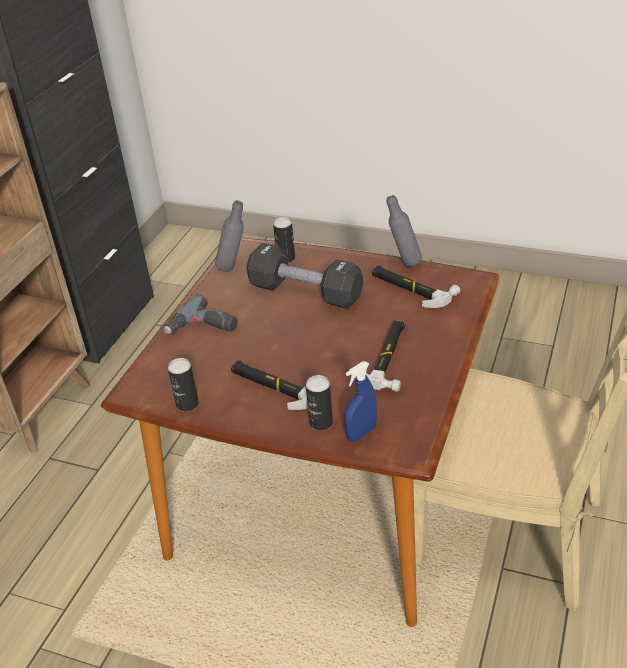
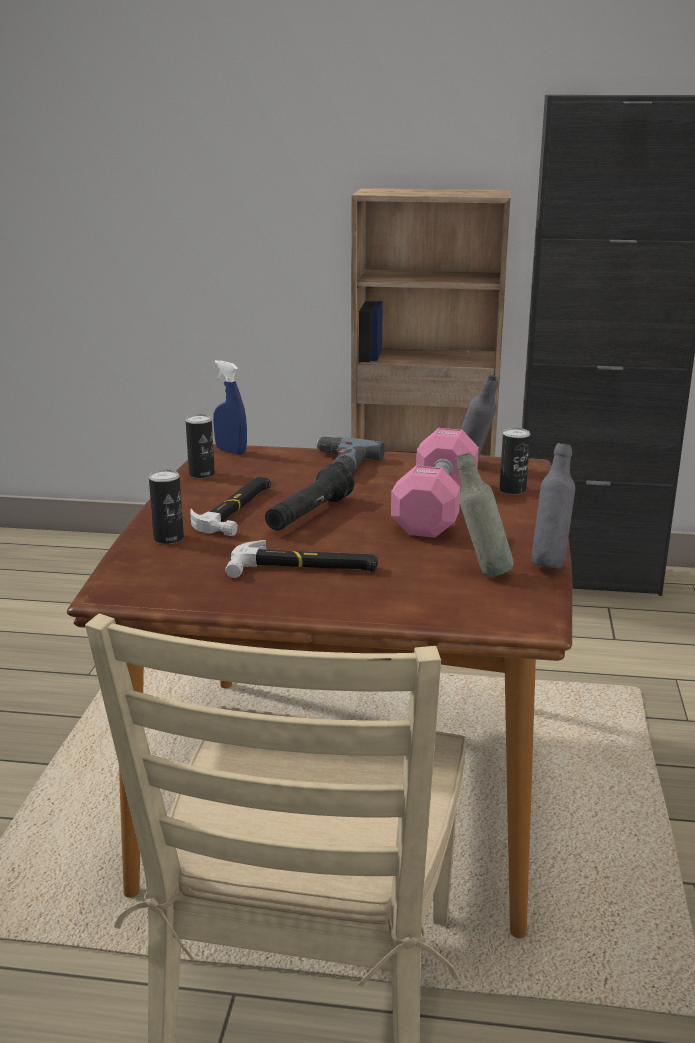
camera: 75 degrees right, 15 degrees down
(300, 350) = (308, 516): none -> black flashlight
(305, 293) = (435, 508): black dumbbell -> pink dumbbell
(361, 433) = (147, 561): blue spray bottle -> blue spray bottle (231, 451)
(411, 288) = (481, 572): hammer -> grey bottle

